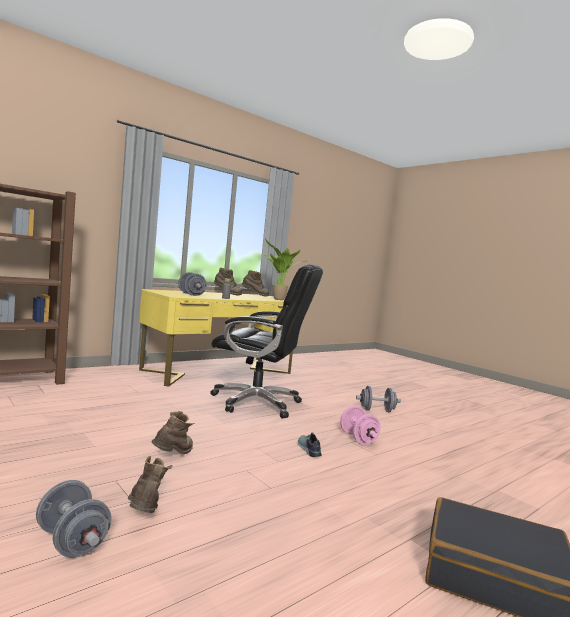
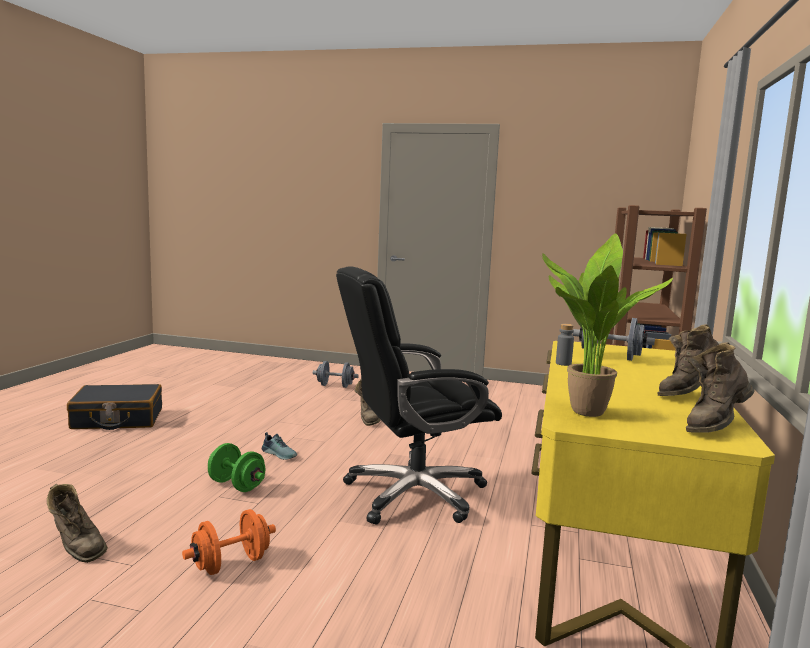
camera: 145 degrees right, 5 degrees up
(144, 515) = (325, 396): brown boot -> brown boot (77, 548)
(358, 438) = (236, 485): pink dumbbell -> green dumbbell
(376, 410) = (231, 564): grey dumbbell -> orange dumbbell

